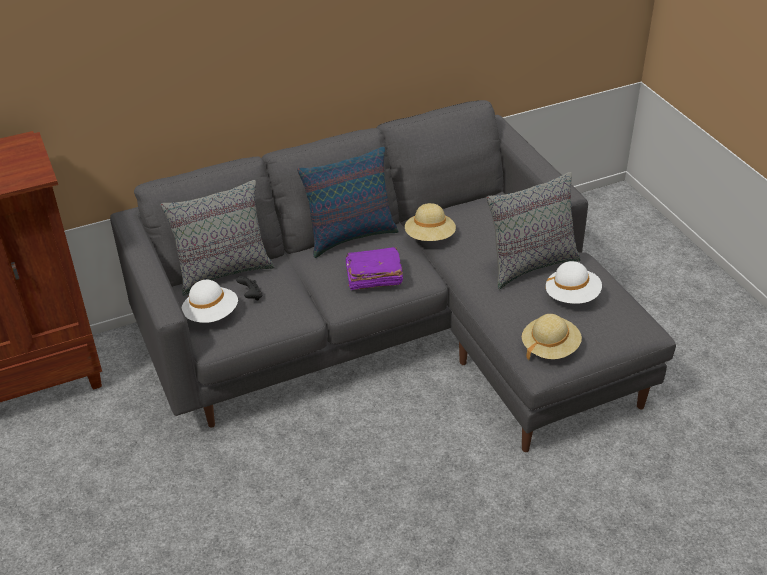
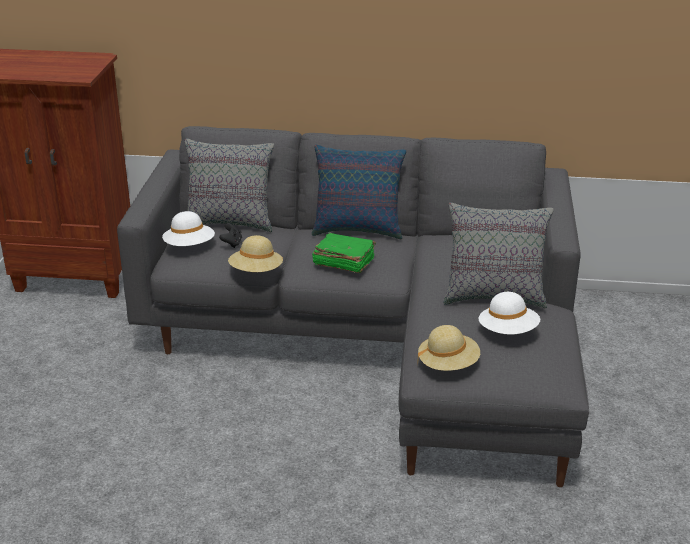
camera: 30 degrees right, 10 degrees down
(373, 277) = (343, 262): purple book -> green book
(430, 237) = (426, 251): beige hat -> beige hat (256, 272)

